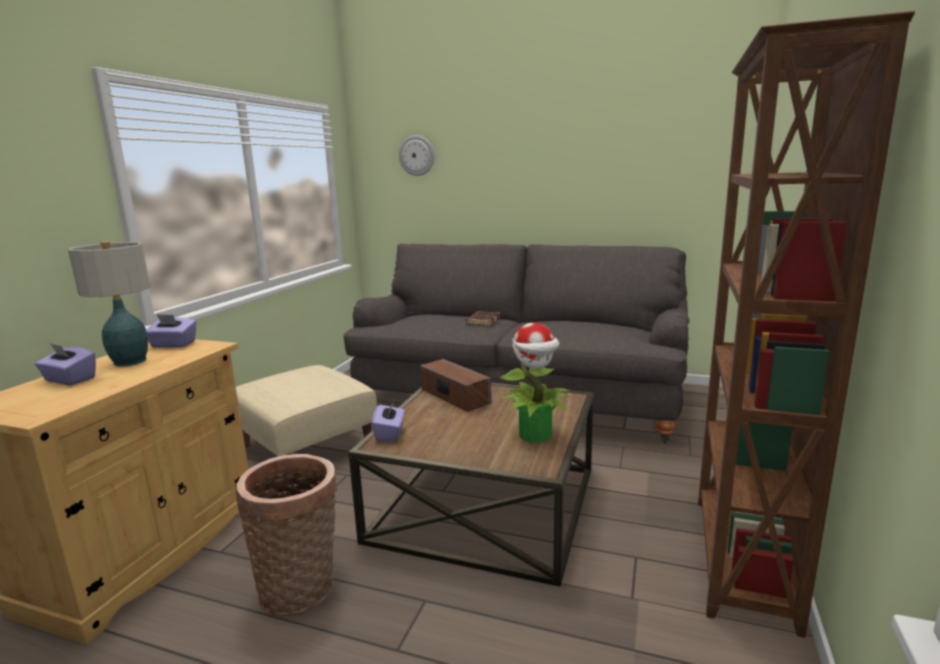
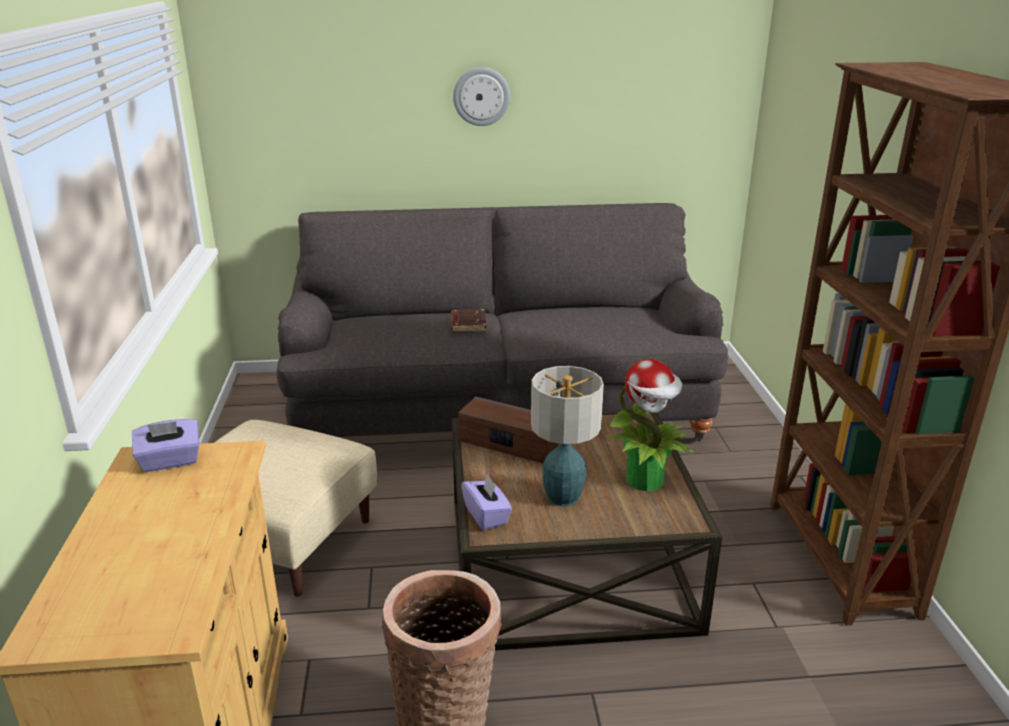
camera: 25 degrees left, 10 degrees up
(69, 380) = (112, 559): purple tissue box -> none
(129, 361) = (152, 506): table lamp -> table lamp (562, 497)
(417, 155) = (304, 76): wall clock -> wall clock (481, 96)

